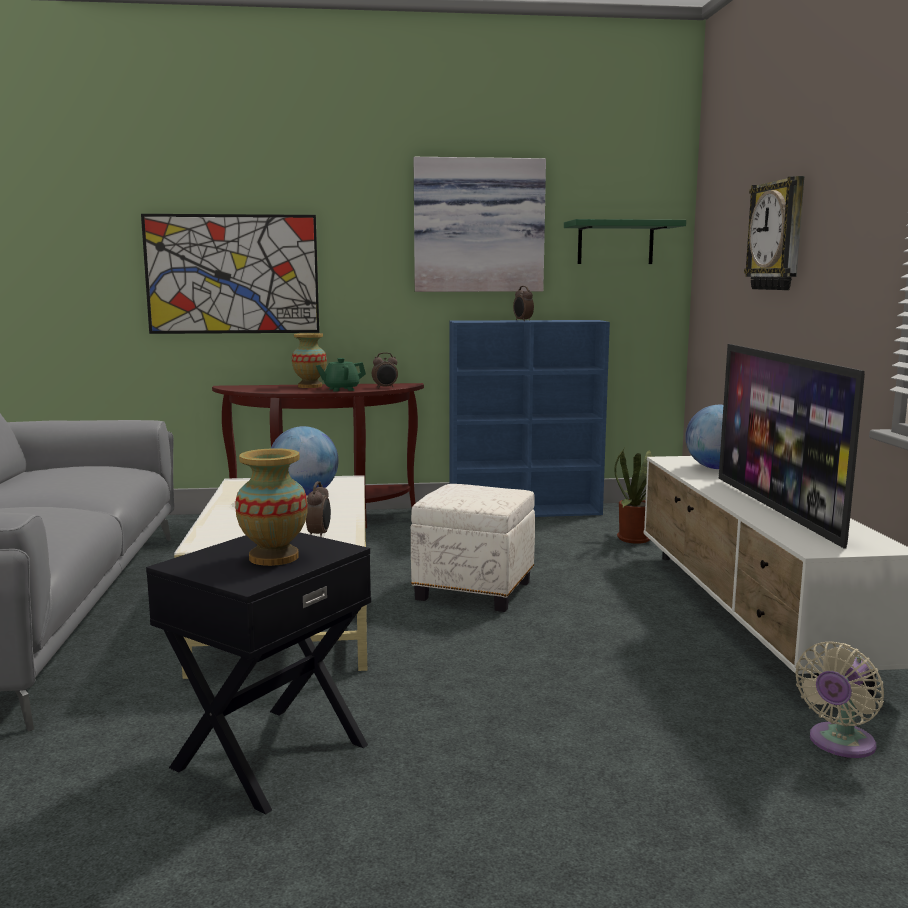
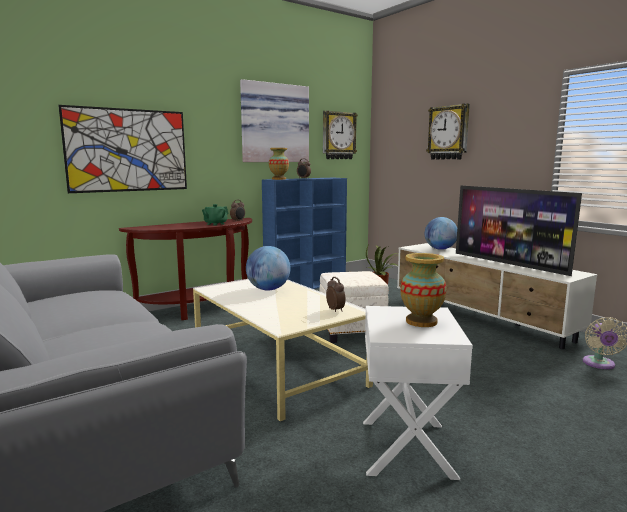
camera: 30 degrees left, 0 degrees up
(269, 755) = (405, 448): black side table -> white side table
(310, 386) = (189, 224): vase -> vase (279, 179)
(615, 243) = (338, 135): green shelf -> wall clock

